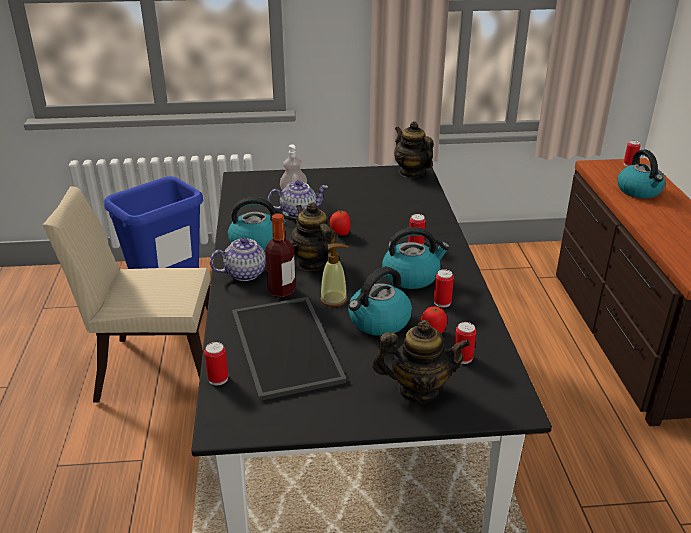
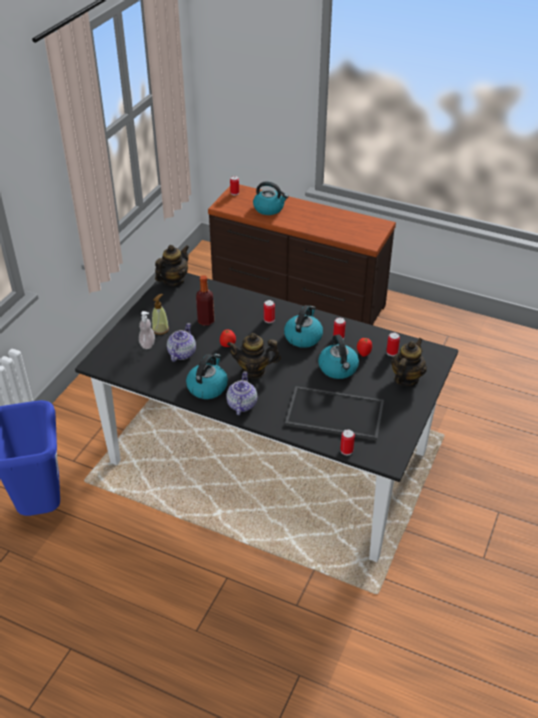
camera: 60 degrees left, 10 degrees up
(154, 368) = (128, 542): beige chair -> none
(281, 291) = (276, 395): bottle -> bottle (206, 321)
(334, 299) = (303, 377): soap dispenser -> soap dispenser (160, 329)
(411, 172) = (173, 280): teapot -> teapot turned 135 degrees clockwise

